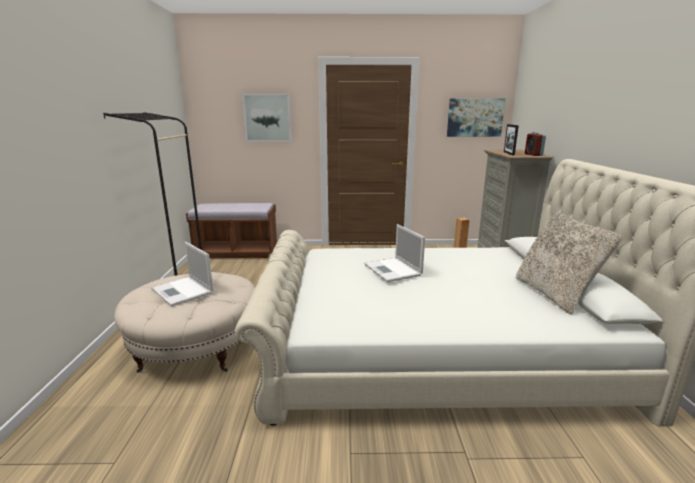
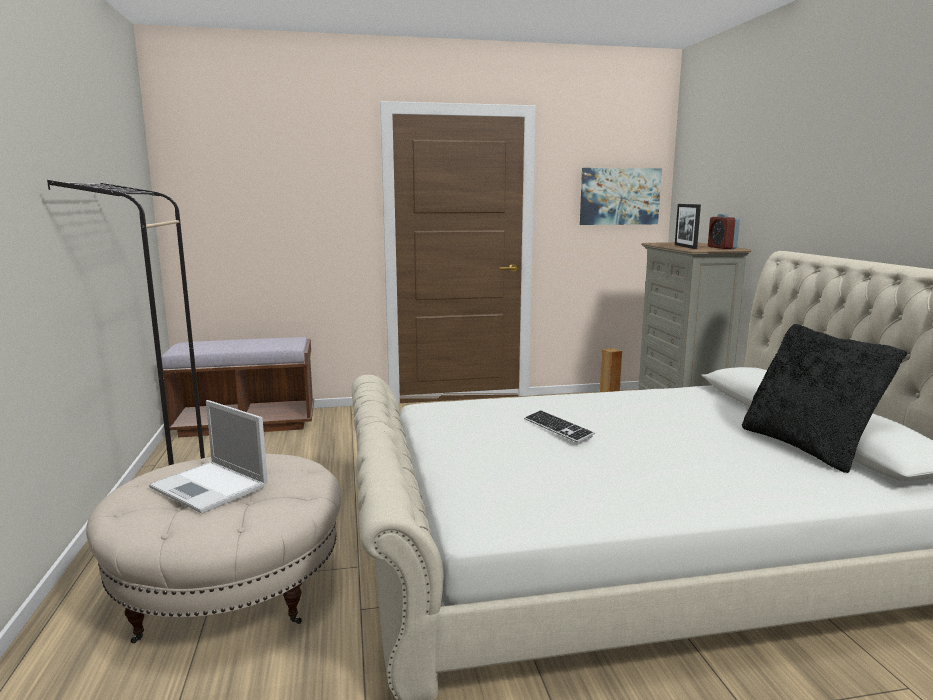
camera: 10 degrees left, 5 degrees down
(267, 117) = (296, 196): picture -> none
(393, 270) = (558, 428): laptop -> keyboard
(555, 293) = (808, 445): beige pillow -> black pillow

